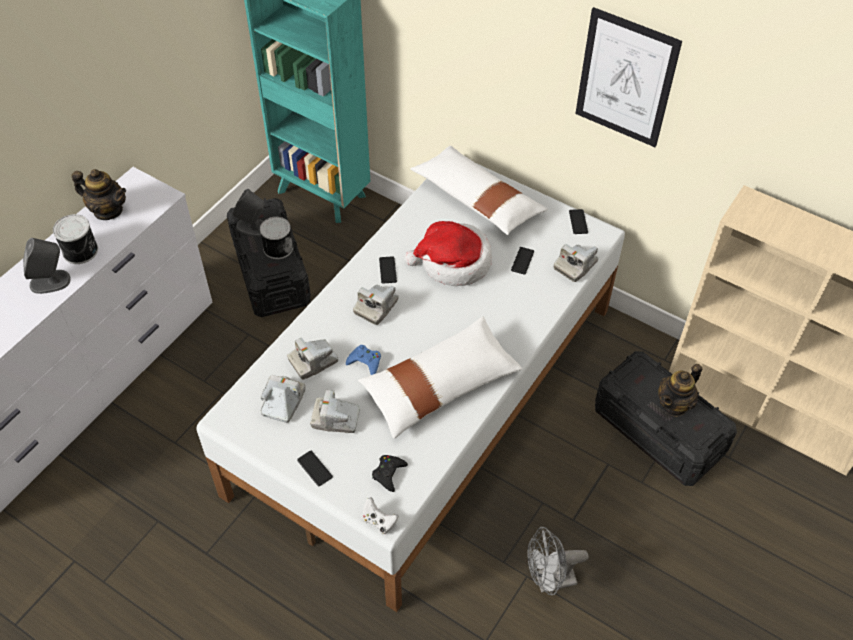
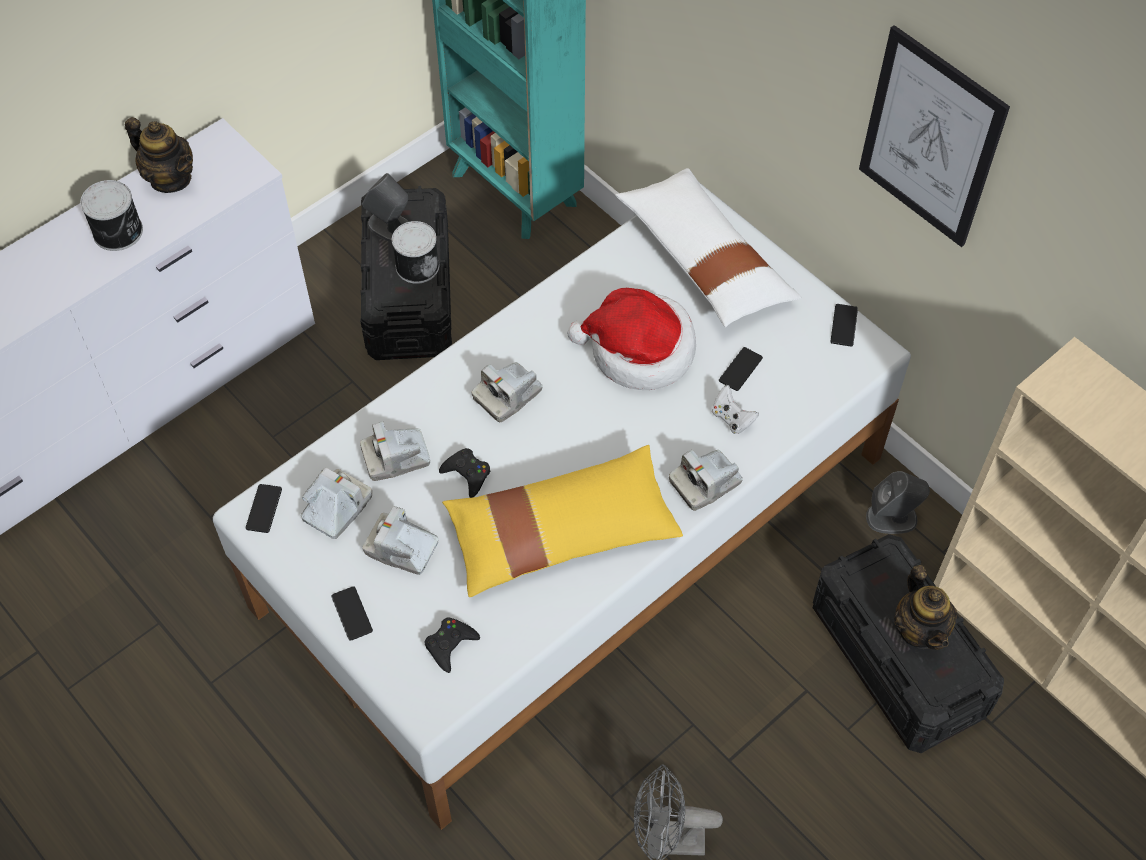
camera: 15 degrees right, 5 degrees up
(50, 281) = (67, 269): grey speaker -> grey speaker (892, 518)
(365, 362) = (467, 474): blue game controller -> black game controller
(379, 521) = (416, 710): white game controller -> white game controller (732, 418)
(388, 270) = (541, 343): phone -> phone (264, 509)
(440, 385) = (561, 532): white pillow -> yellow pillow
(575, 265) = (817, 393): camera -> camera (705, 483)
(674, 404) = (919, 630): teapot -> teapot turned 75 degrees counterclockwise

